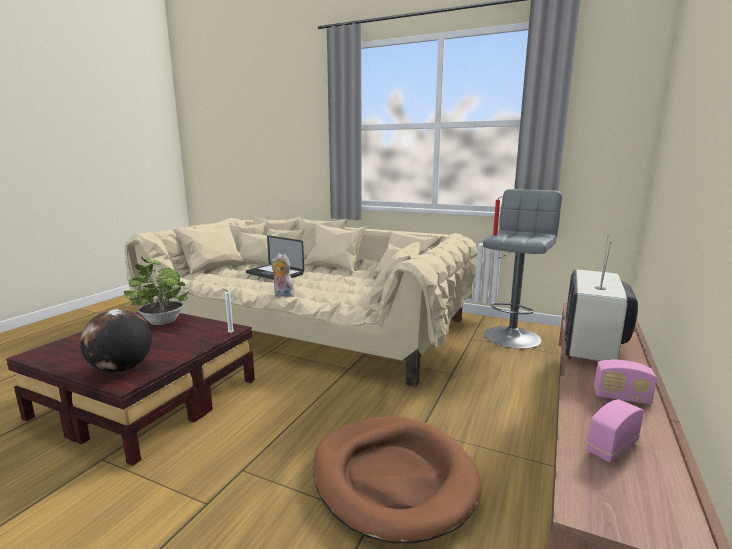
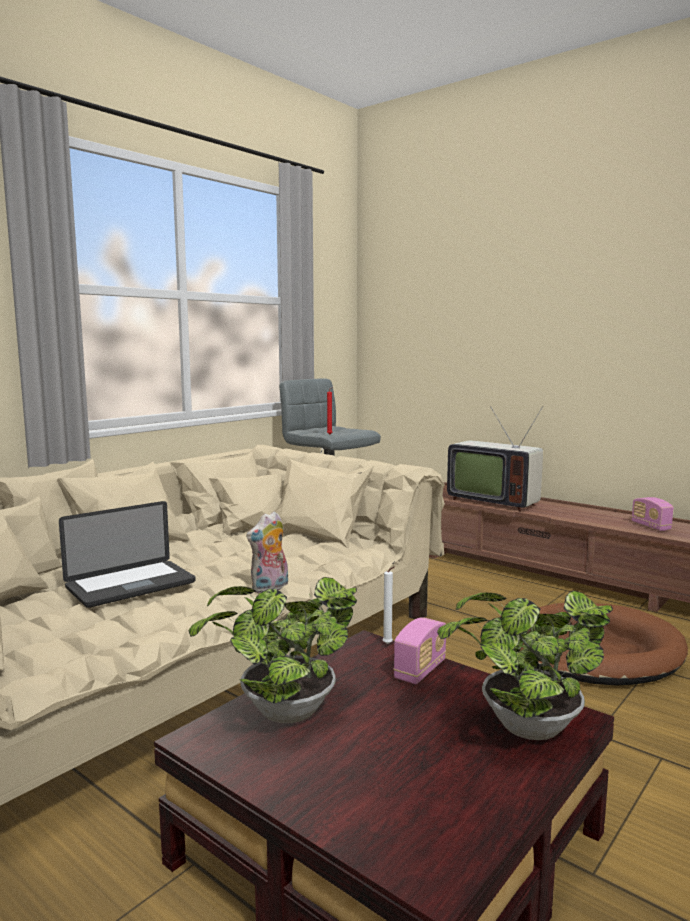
camera: 75 degrees left, 5 degrees down
(121, 369) = (523, 728): globe -> potted plant
(621, 397) = (584, 513): radio -> radio (420, 670)

